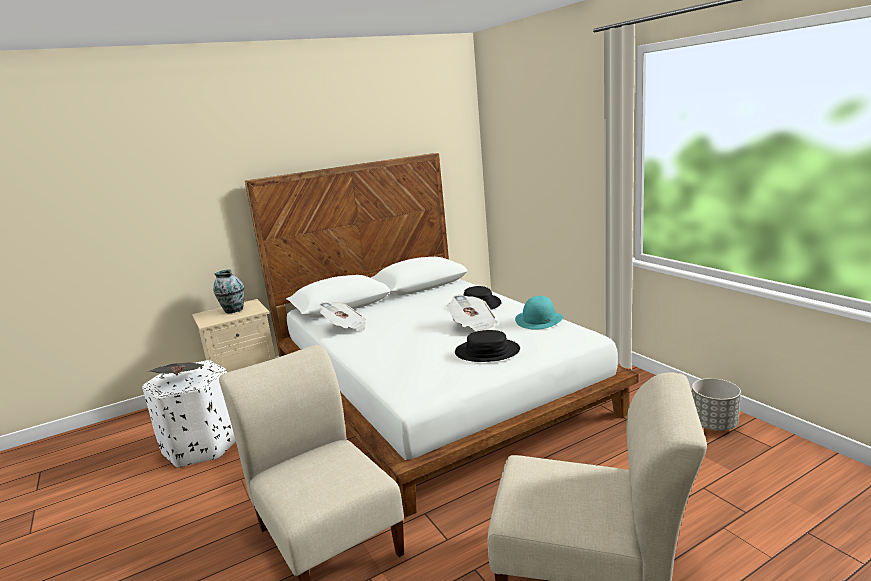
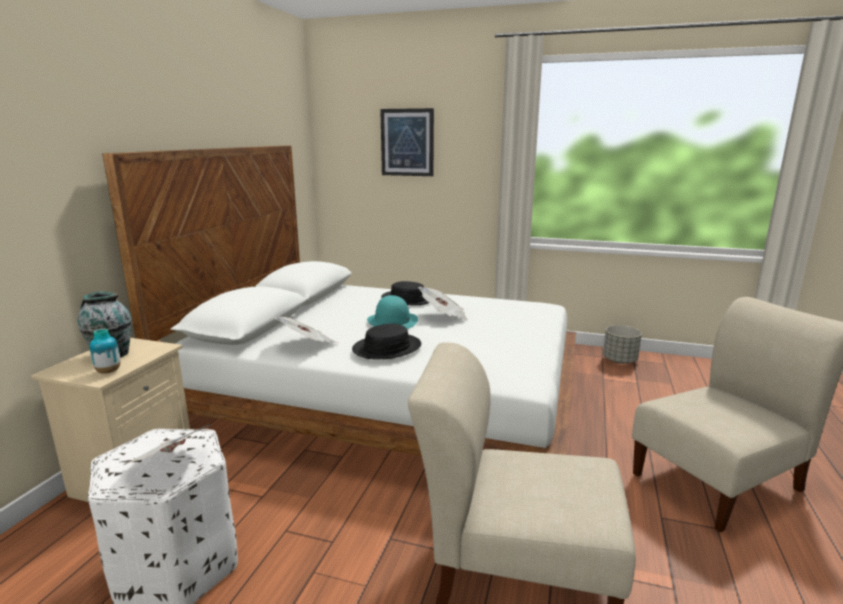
camera: 45 degrees left, 0 degrees up
(216, 320) = (108, 371): none -> vase
(487, 352) = (504, 332): black hat -> black hat (387, 348)
(539, 320) = (489, 301): turquoise hat -> turquoise hat (392, 321)
(541, 145) = (407, 142): none -> picture

